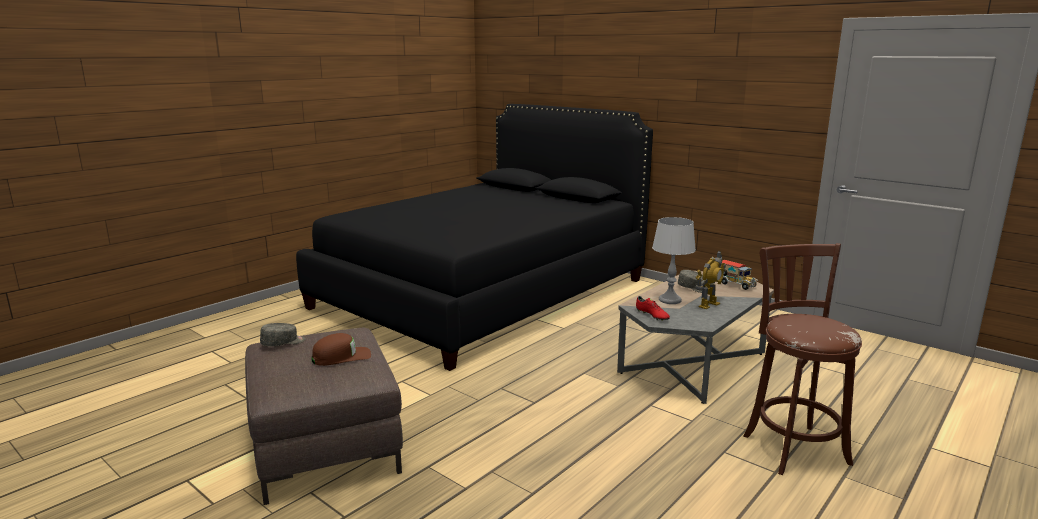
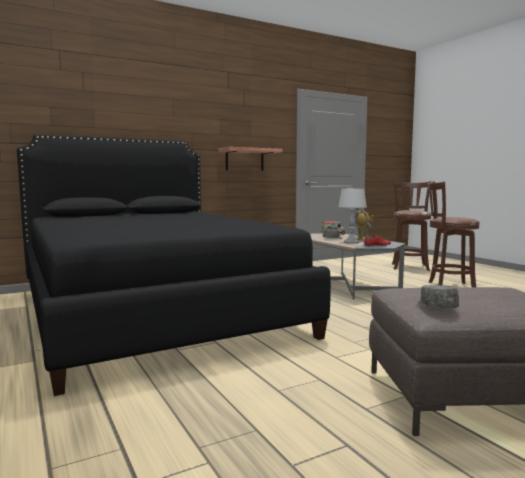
camera: 70 degrees left, 10 degrees down
(341, 357) = (471, 291): brown cap -> none
(727, 139) = (244, 160): none -> shelf
(936, 407) = (409, 266): none -> brown stool

